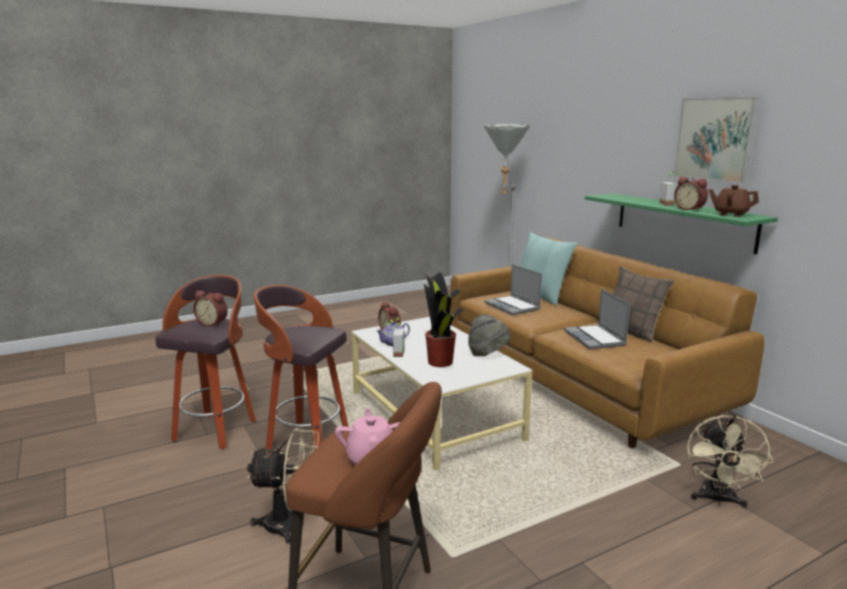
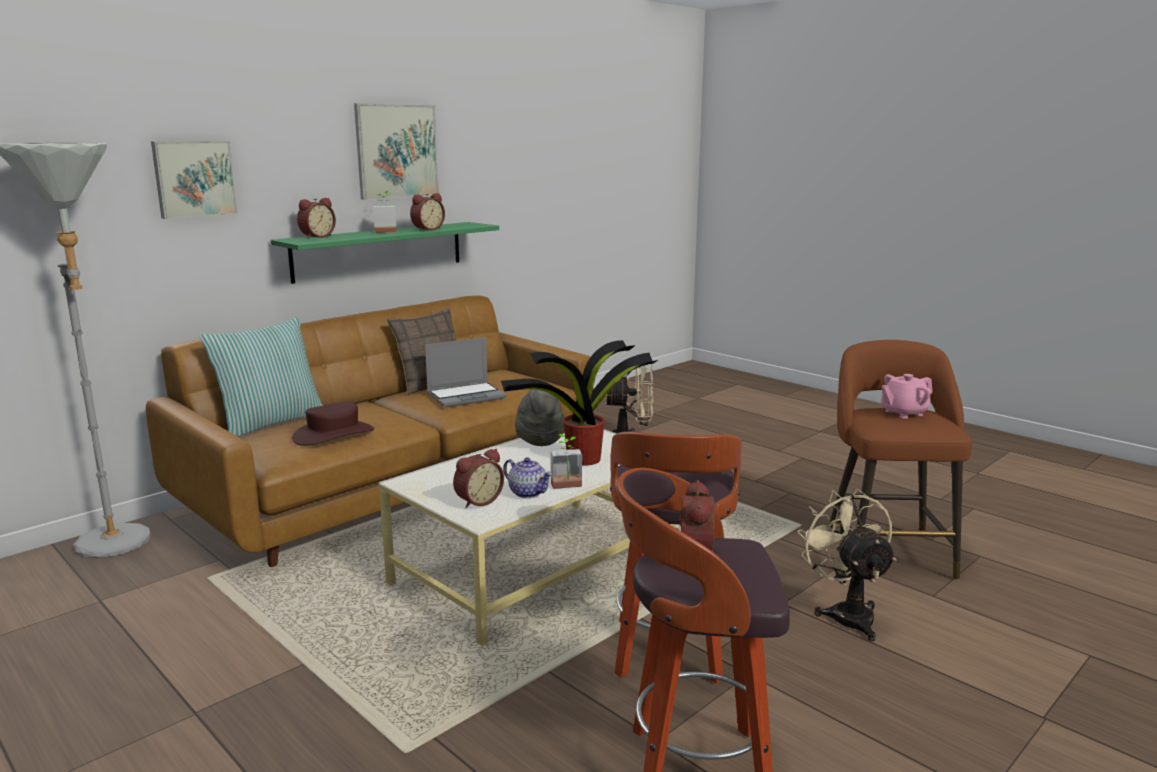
camera: 105 degrees left, 0 degrees up
(513, 306) = (333, 434): laptop -> brown hat
(584, 148) = (194, 179): none -> picture
(628, 197) = (316, 237): none -> alarm clock
(730, 214) = (458, 225): brown teapot -> none

